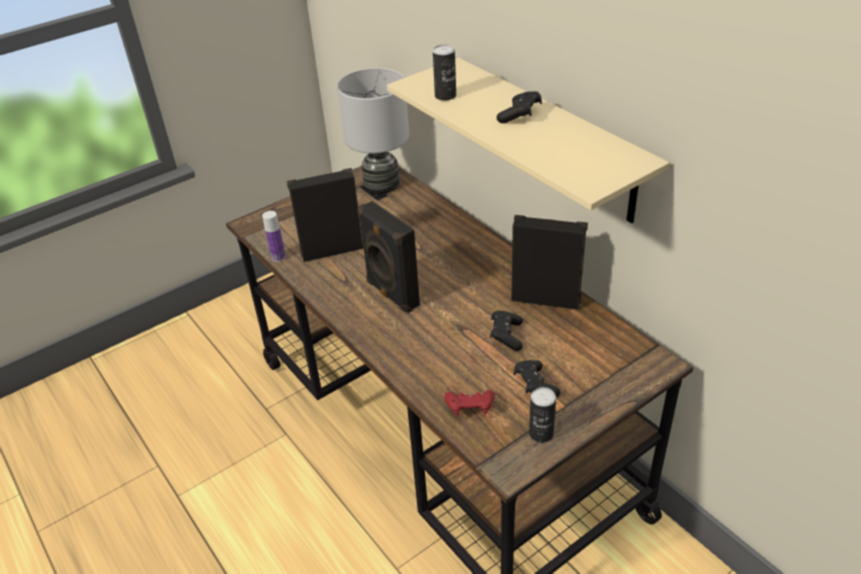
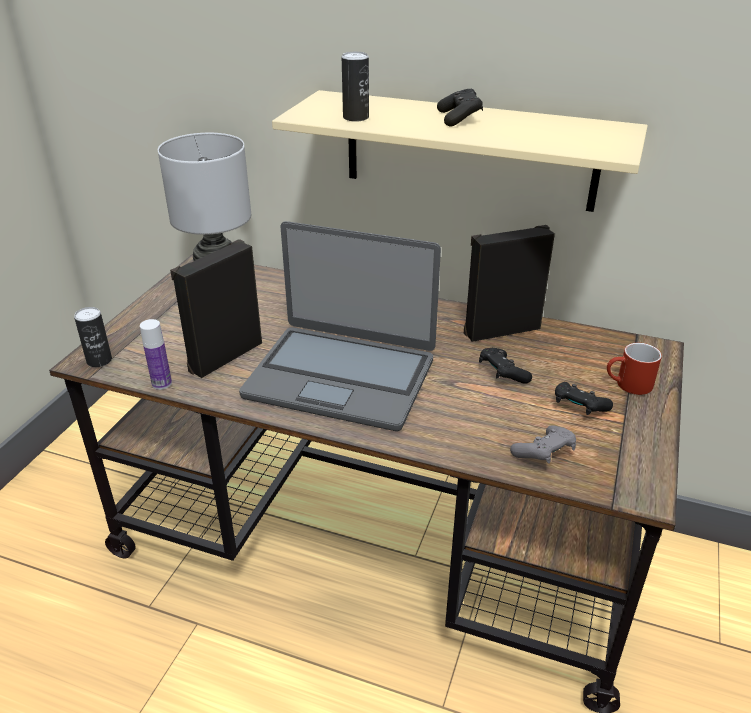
camera: 35 degrees left, 5 degrees down
(391, 294) = (341, 377): black speaker -> laptop
(470, 409) = (544, 454): red game controller -> grey game controller
(541, 433) = (633, 448): can -> can (99, 360)
(596, 384) = (628, 385): none -> red mug

